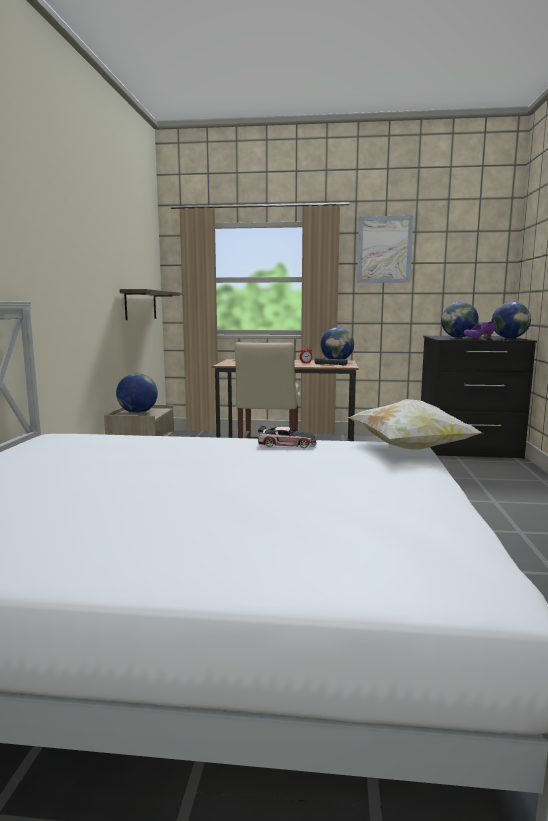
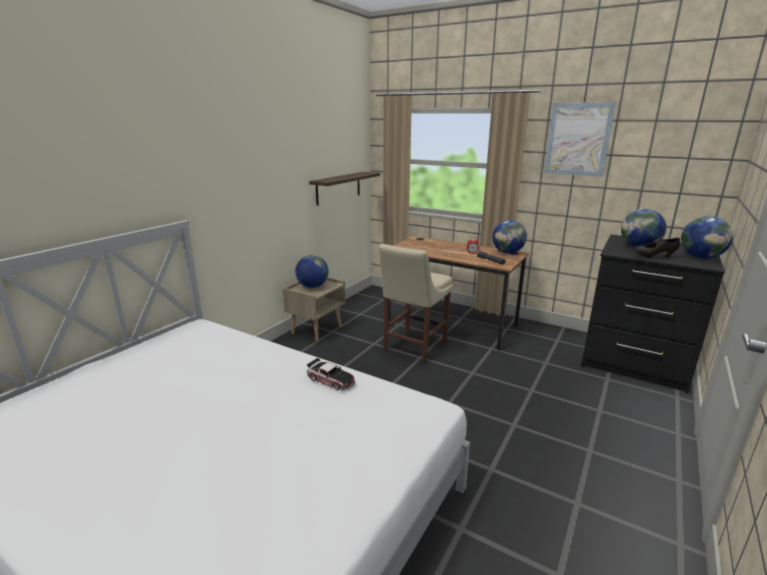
camera: 25 degrees right, 10 degrees up
(409, 449) = (427, 415): pillow -> none
(478, 339) = (653, 257): purple shoe -> black shoe

